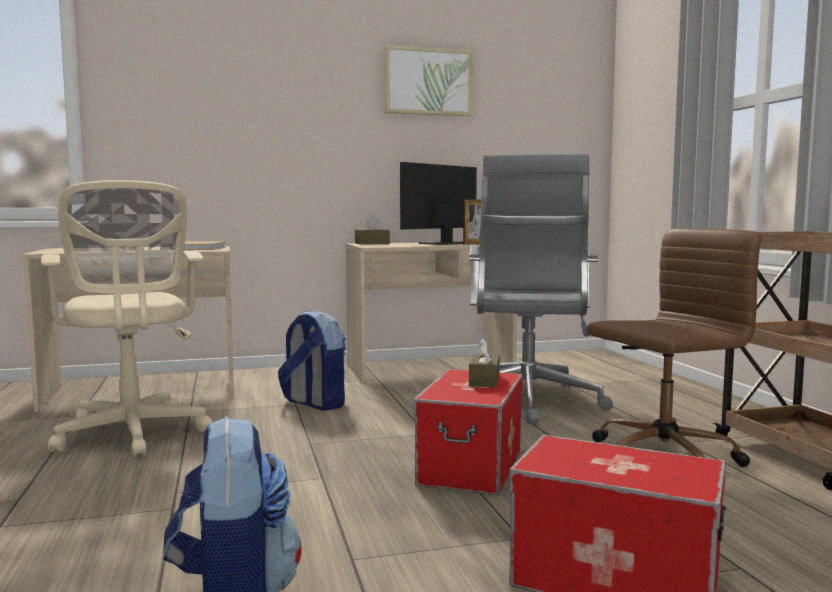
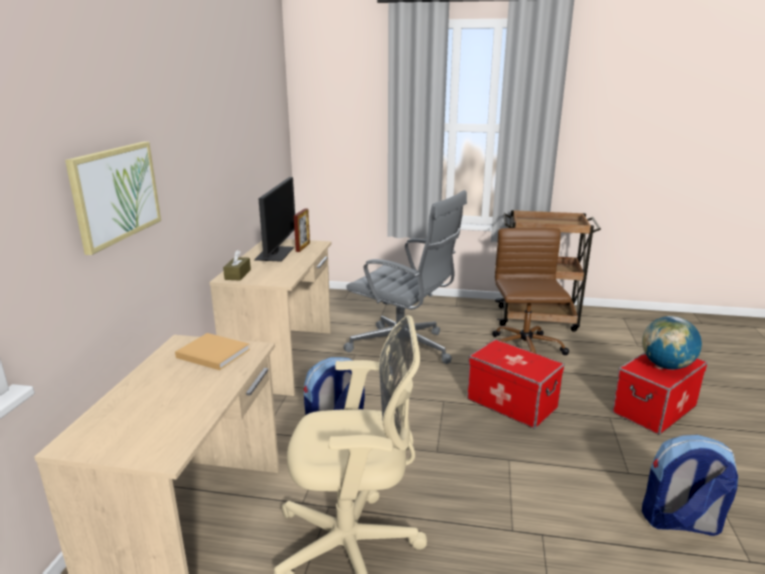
camera: 65 degrees left, 15 degrees up
(428, 82) = (222, 104): picture -> picture (115, 194)
(446, 243) = (275, 253): monitor -> monitor turned 150 degrees counterclockwise
(484, 380) = (507, 353): brown tissue box -> none
(614, 465) = (666, 366): none -> globe

